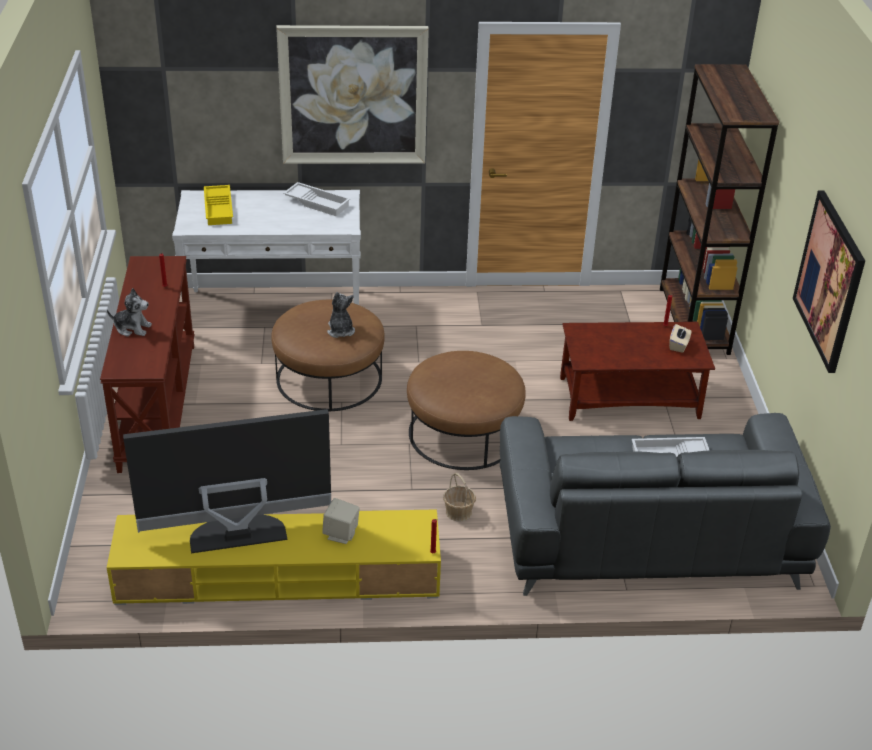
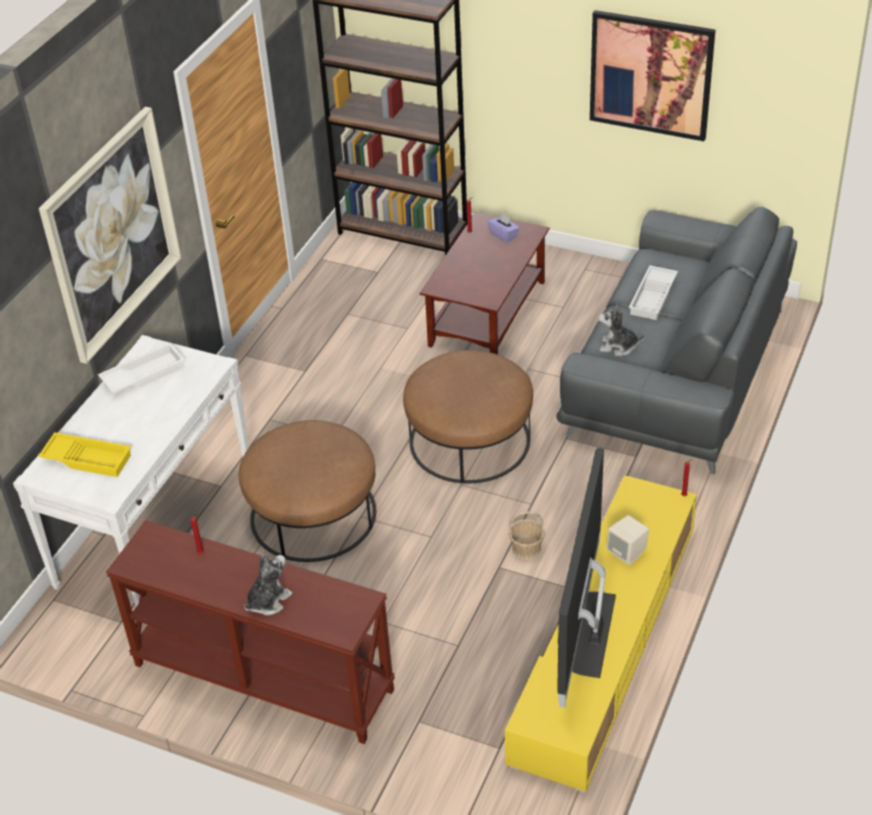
camera: 60 degrees left, 5 degrees up
(340, 331) = (324, 451): plush toy -> plush toy (618, 346)
(458, 512) = (583, 481): basket -> basket (526, 548)
(679, 345) = (503, 235): beige tissue box -> purple tissue box

